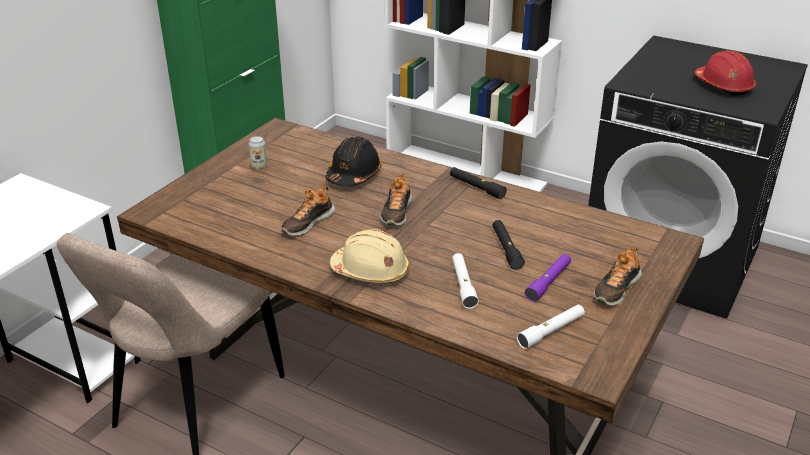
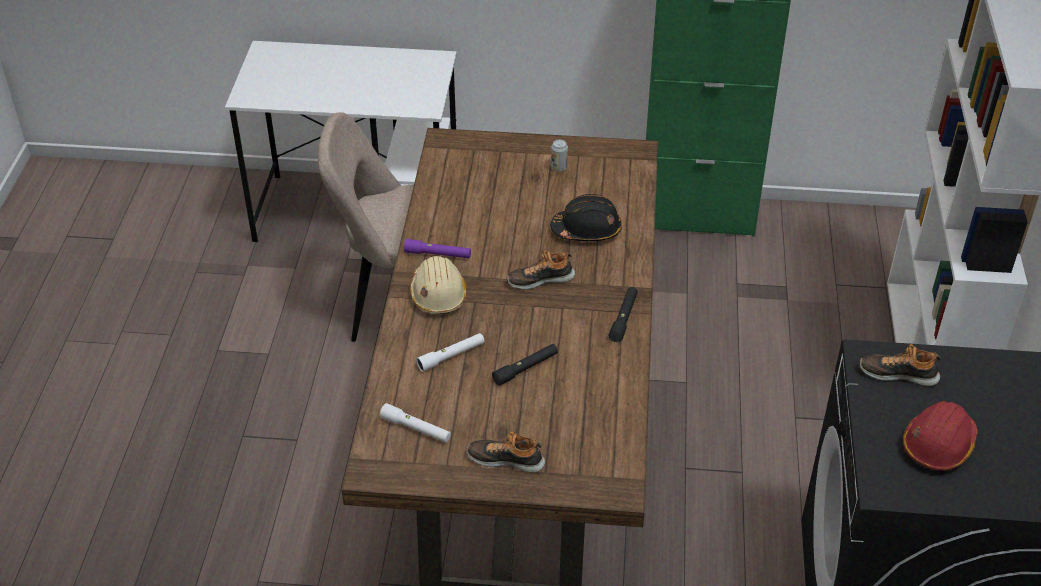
camera: 65 degrees right, 10 degrees up
(307, 223) = (486, 232): shoe -> shoe (898, 373)
(548, 282) = (489, 410): purple flashlight -> purple flashlight (438, 254)

